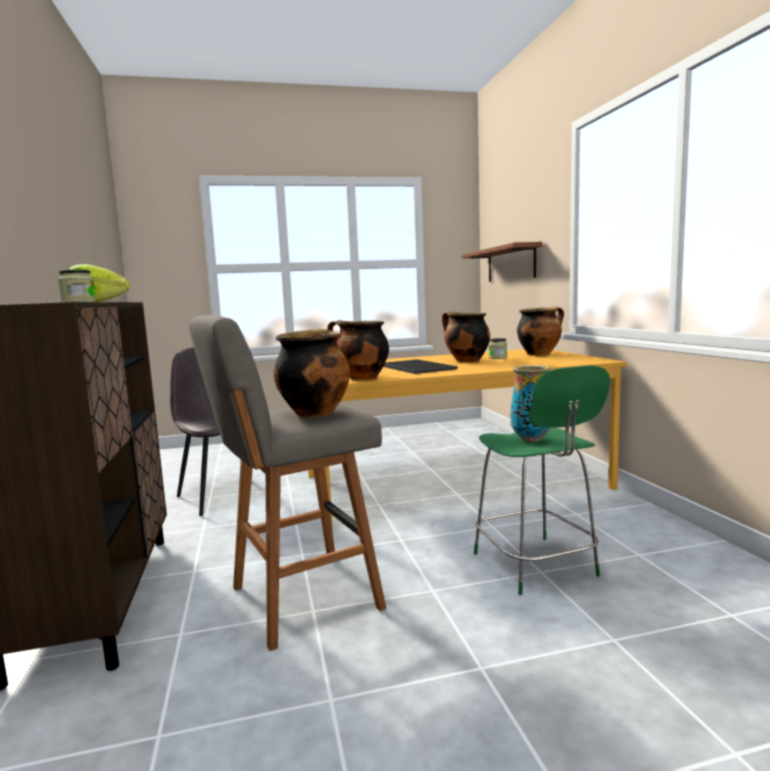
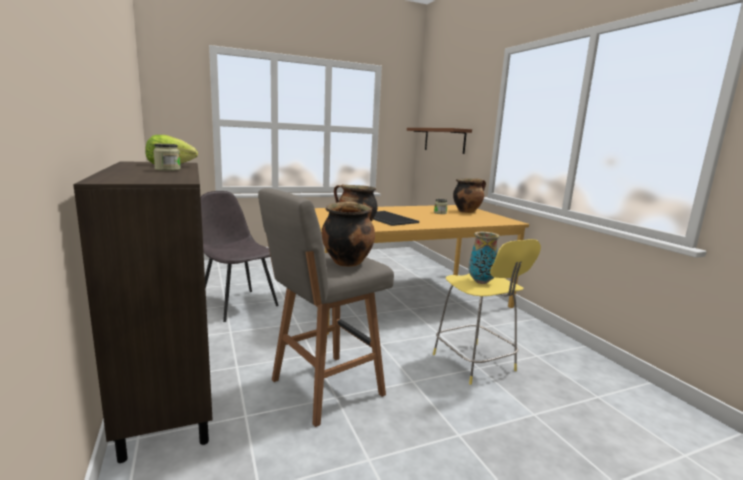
camera: 10 degrees left, 5 degrees up
(466, 361) = (419, 214): cooking pot -> none
(536, 566) = (475, 364): green stool -> yellow stool

